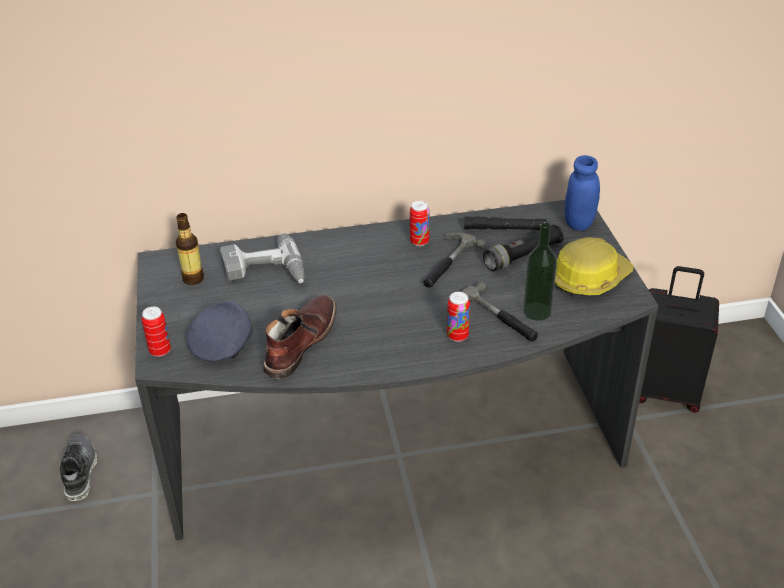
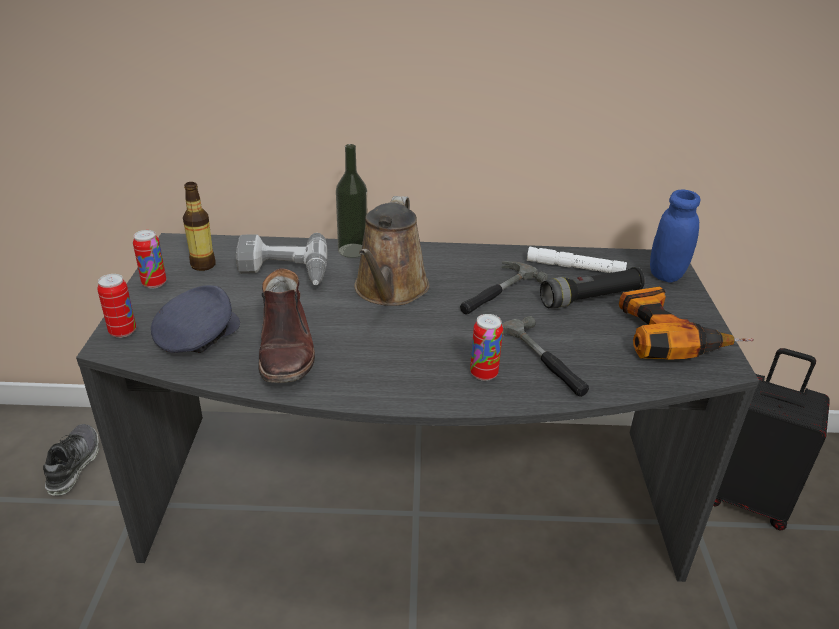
camera: 10 degrees right, 5 degrees down
(300, 342) = (287, 349): brown boot -> brown boot turned 135 degrees clockwise
(360, 276) = (390, 290): none -> brown watering can
(419, 242) = (470, 266): can -> can (154, 283)
(504, 228) = (575, 267): black flashlight -> white flashlight
(537, 311) = (594, 361): bottle -> bottle (353, 250)
(589, 278) = (669, 335): hard hat -> power drill

